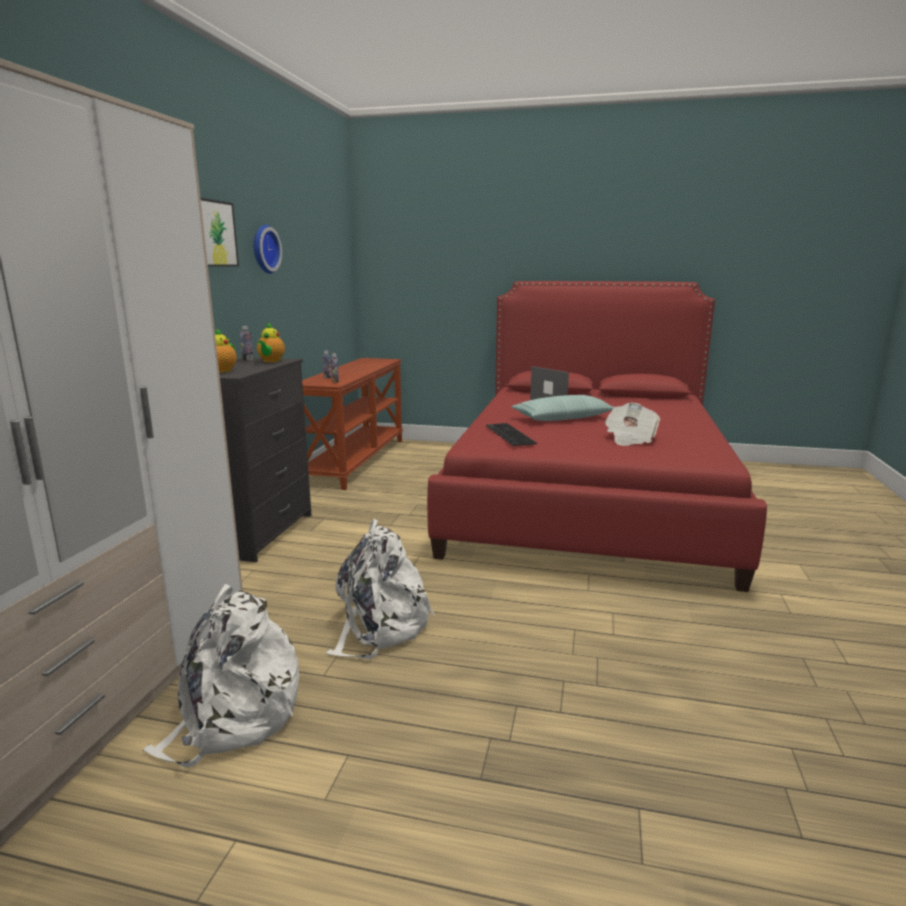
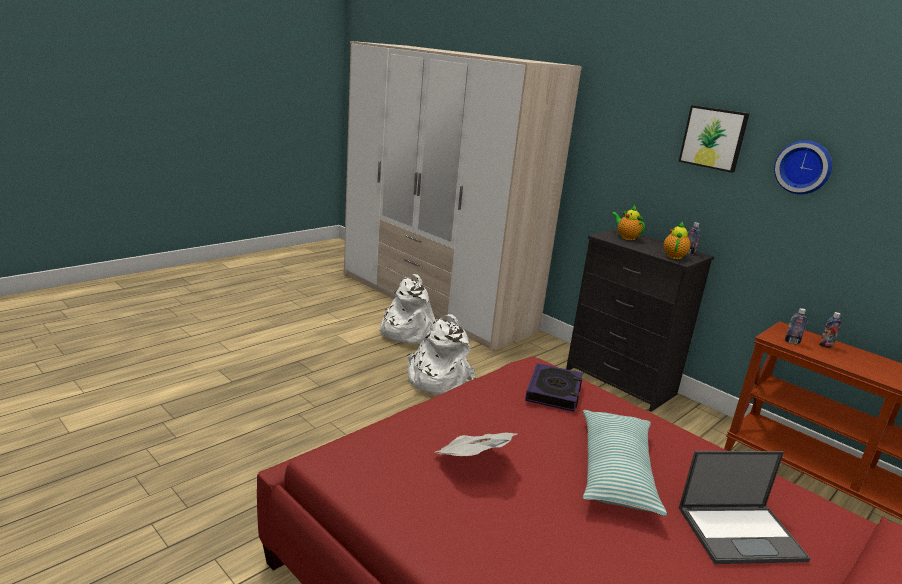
camera: 120 degrees right, 5 degrees up
(271, 361) = (674, 256): teapot -> teapot turned 75 degrees clockwise
(508, 434) = (554, 392): keyboard -> book

